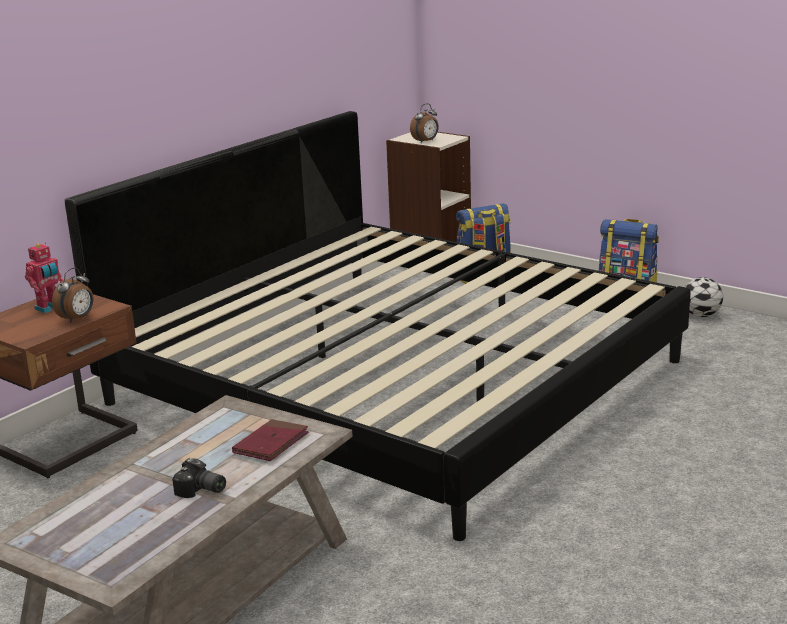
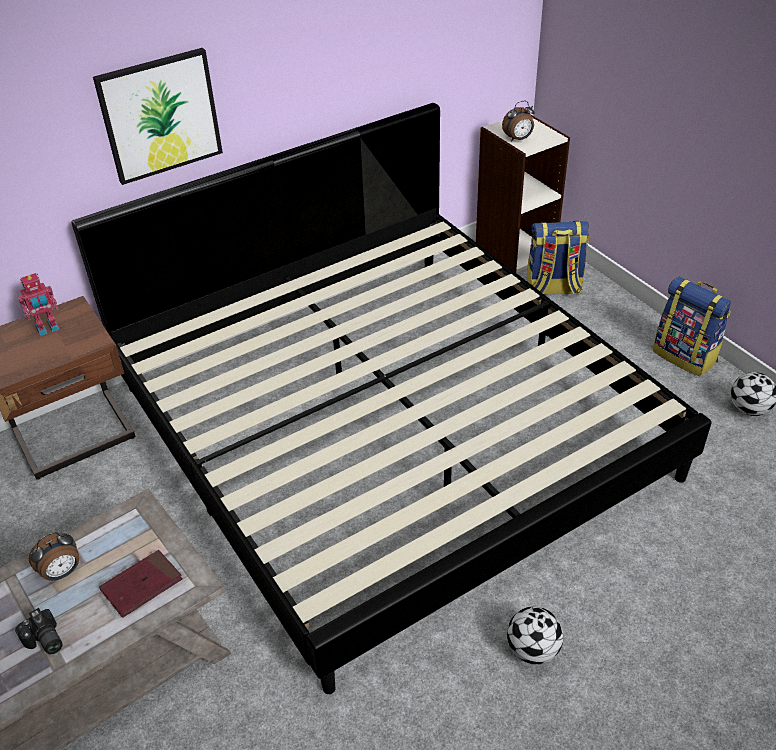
camera: 20 degrees right, 20 degrees up
(77, 318) = (60, 354): alarm clock -> alarm clock (62, 572)
(138, 100) = (160, 115): none -> picture
(625, 476) = (533, 650): none -> football

